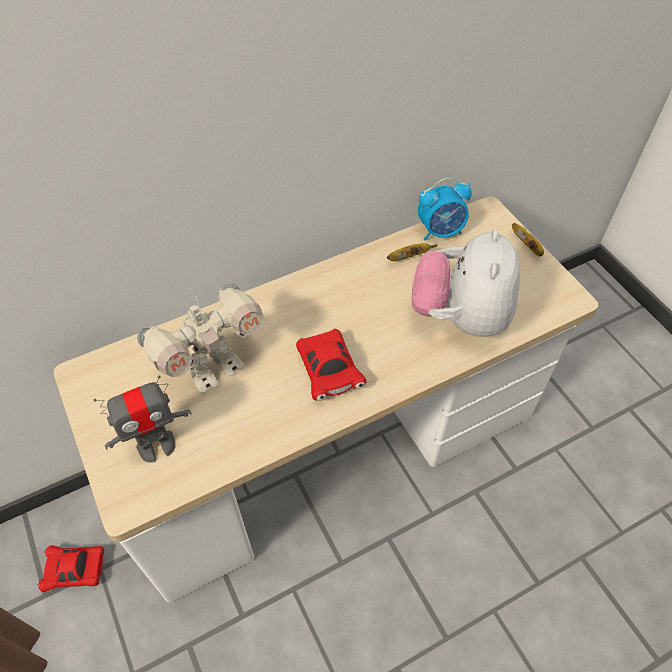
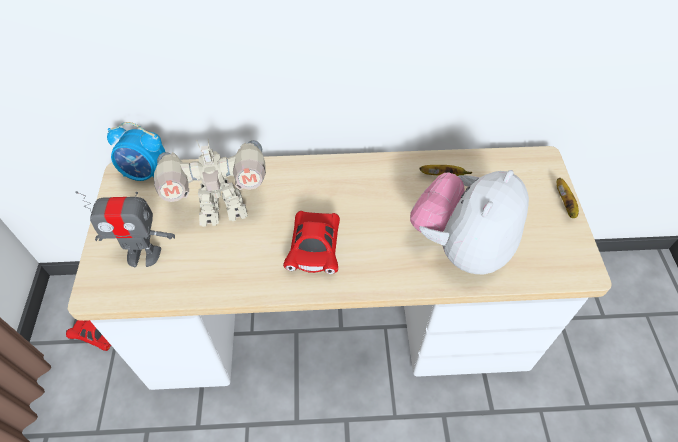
camera: 25 degrees right, 0 degrees up
(440, 231) = (486, 162): alarm clock -> alarm clock (146, 173)

